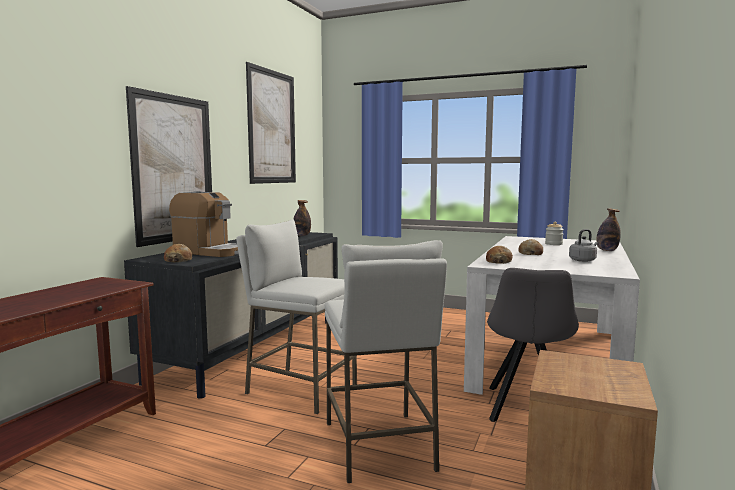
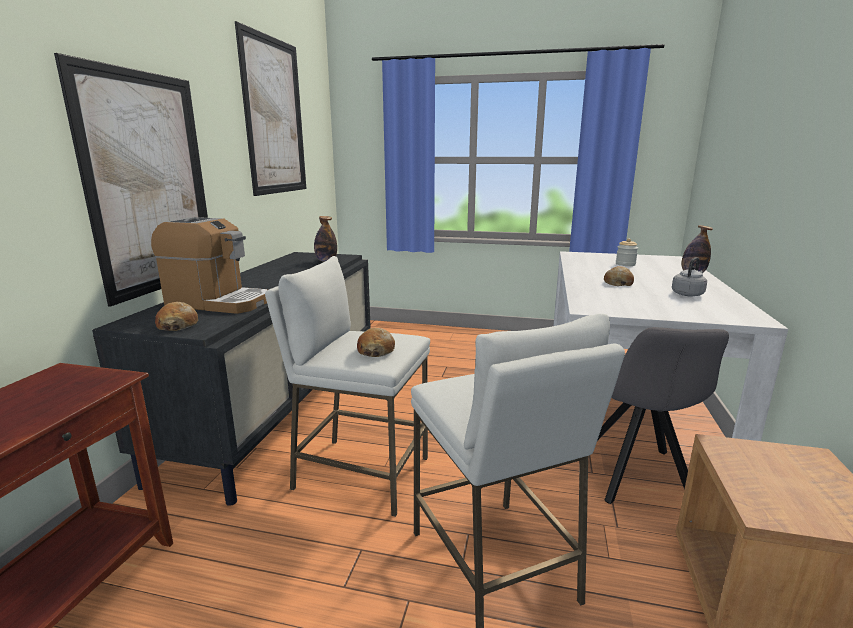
camera: 10 degrees left, 10 degrees up
(498, 261) = (597, 301): bread -> bread (376, 350)

